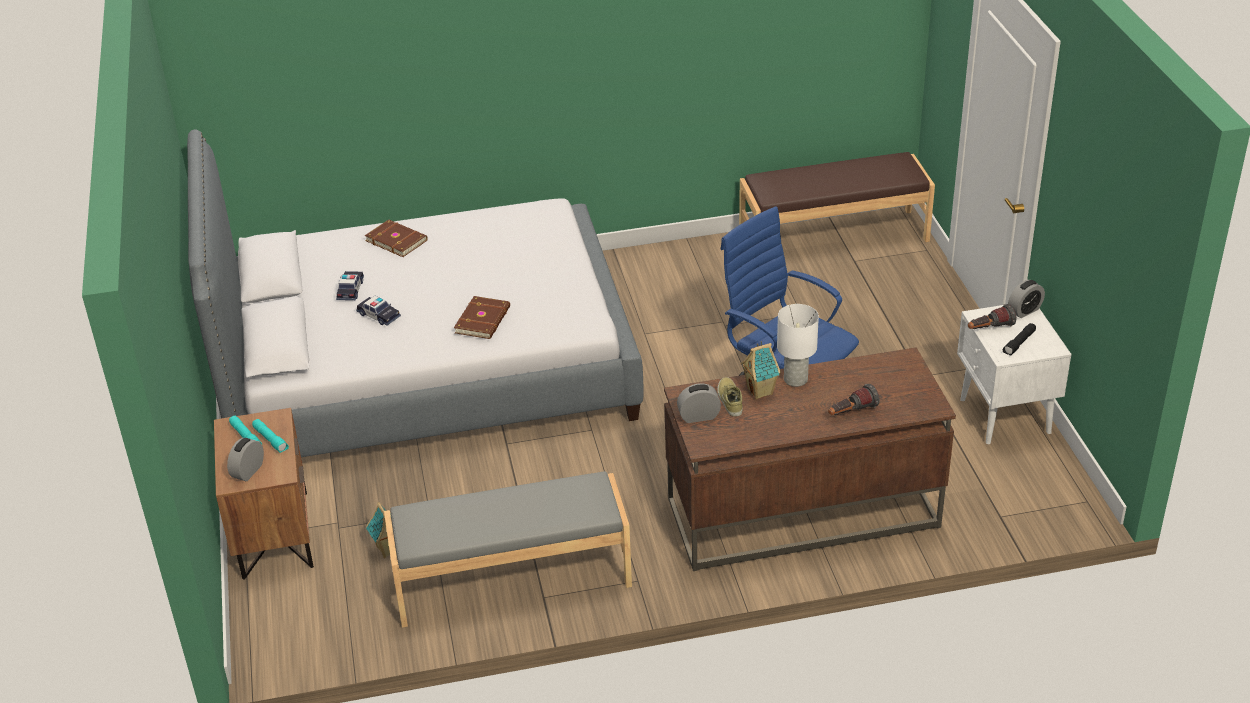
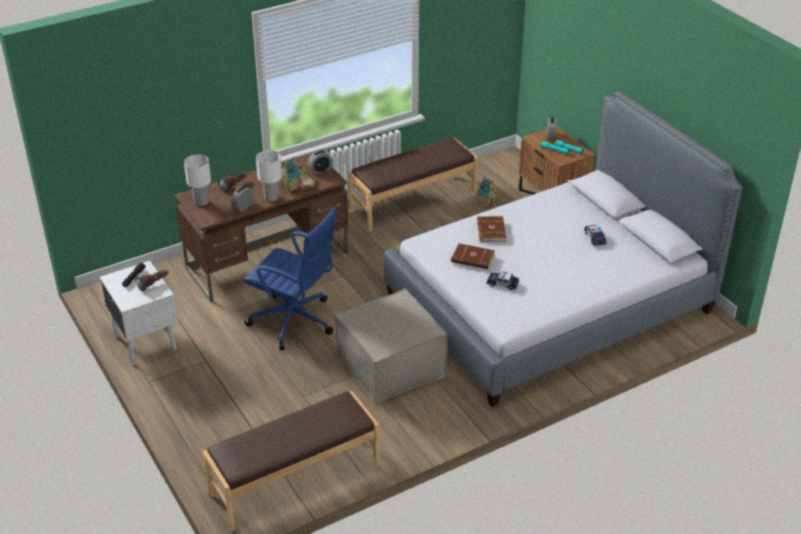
camera: 160 degrees right, 0 degrees up
(378, 315) = (560, 224): toy car -> toy car (502, 284)
(397, 240) = (598, 278): brown book -> brown book (473, 259)
(512, 580) = (412, 202): grey bench -> brown bench
(679, 327) = (391, 366): none -> beige ottoman
(910, 391) = (201, 202): none -> white table lamp
(1024, 311) = (128, 302): alarm clock -> alarm clock (243, 206)

